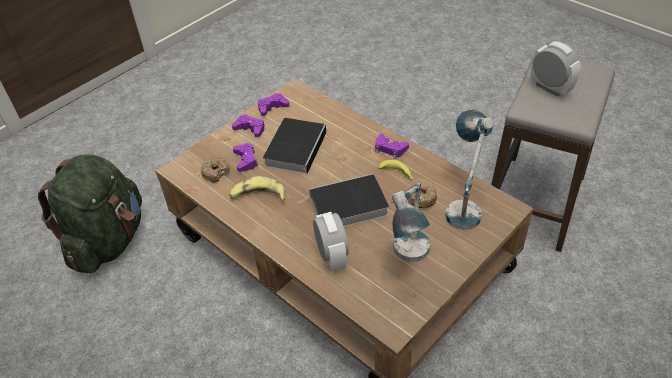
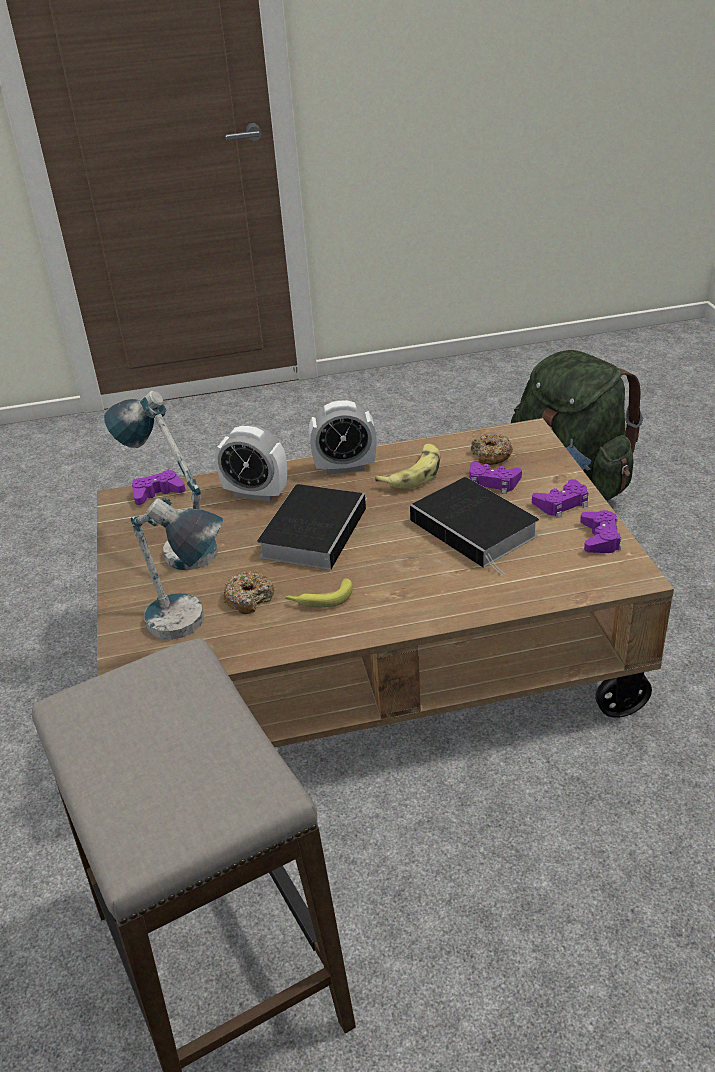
camera: 125 degrees right, 10 degrees down
(390, 149) = (378, 615): purple game controller -> purple game controller (157, 493)
(550, 88) = (190, 738): alarm clock -> alarm clock (344, 467)

